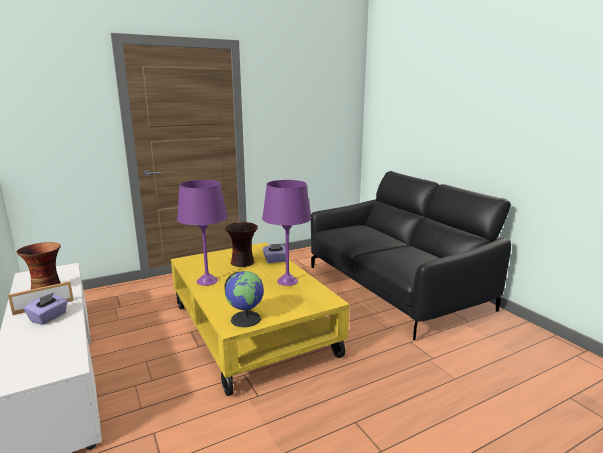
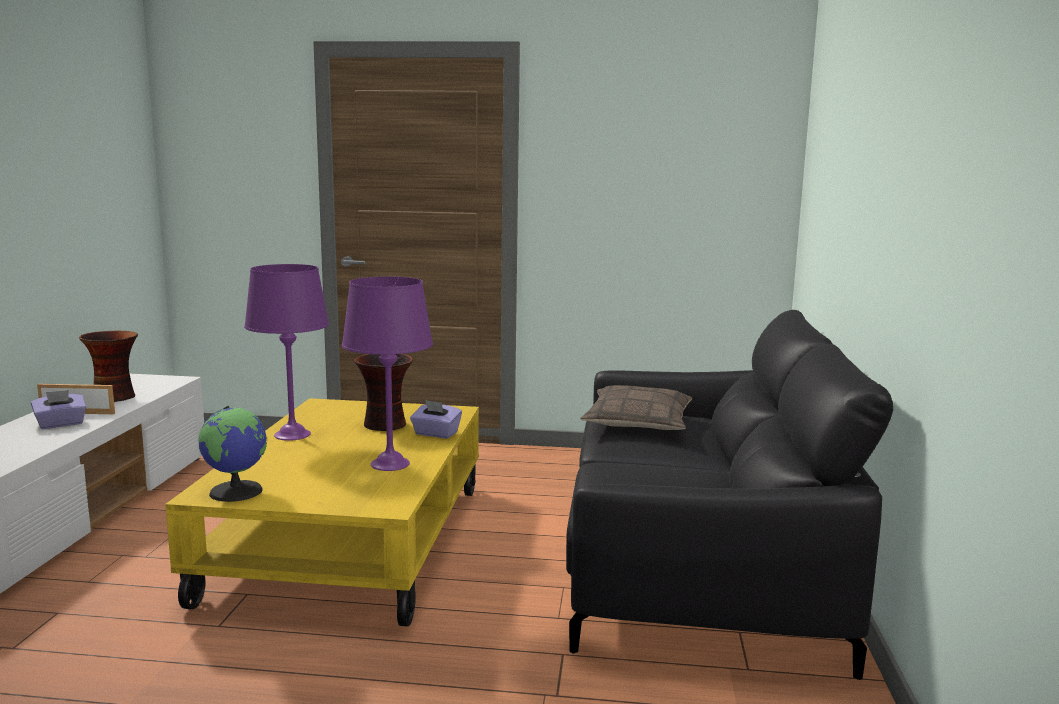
camera: 35 degrees right, 5 degrees down
(349, 233) = (637, 423): none -> pillow

